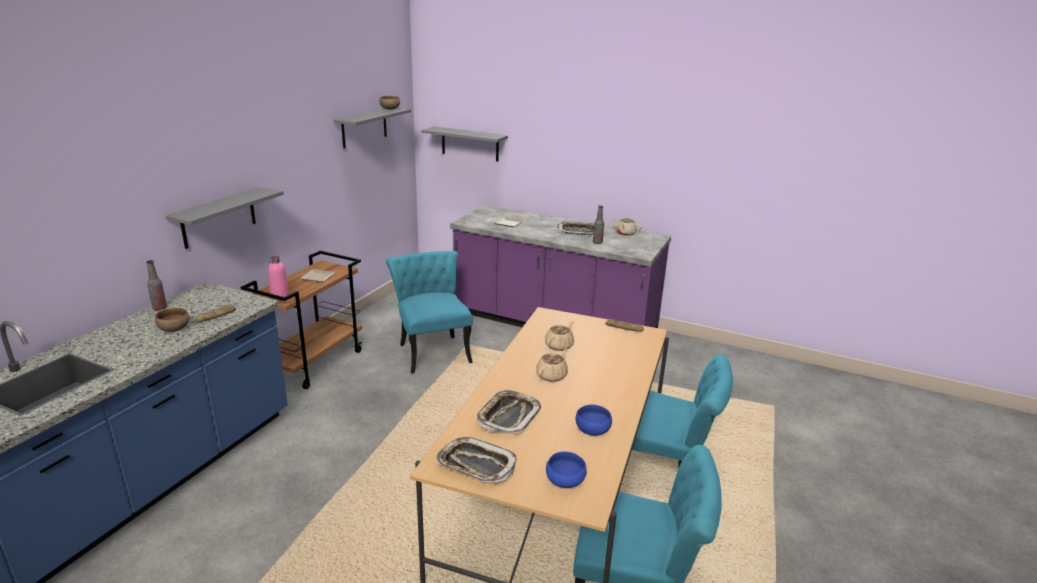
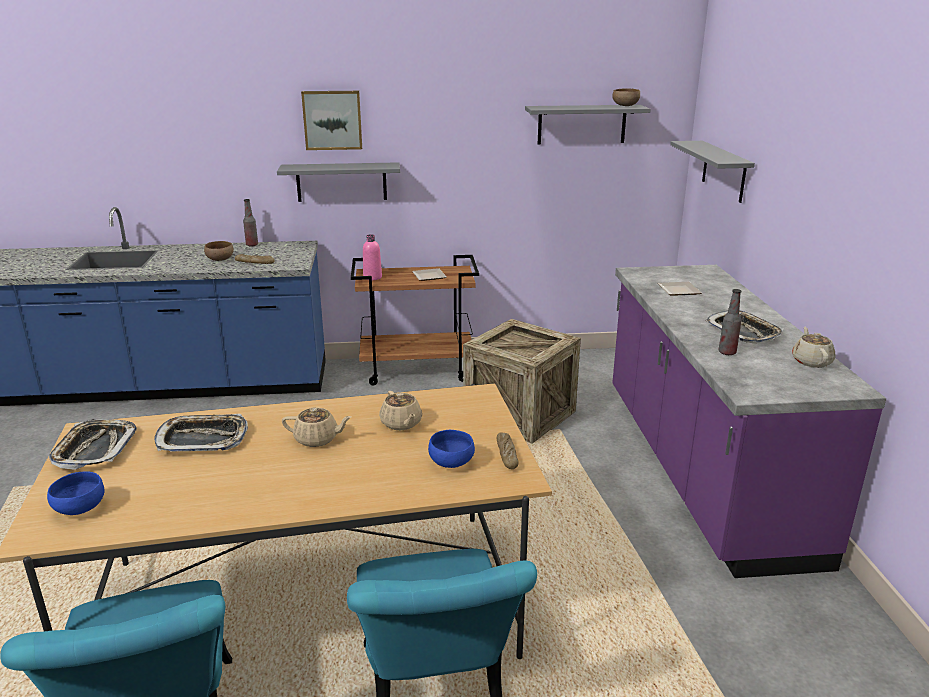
camera: 60 degrees right, 0 degrees up
(205, 159) = (332, 120): none -> picture
(432, 350) = (520, 415): turquoise chair -> crate
(559, 345) = (401, 424): beige teapot -> beige teapot turned 60 degrees clockwise
(592, 430) = (202, 499): blue bowl -> blue bowl (452, 462)

